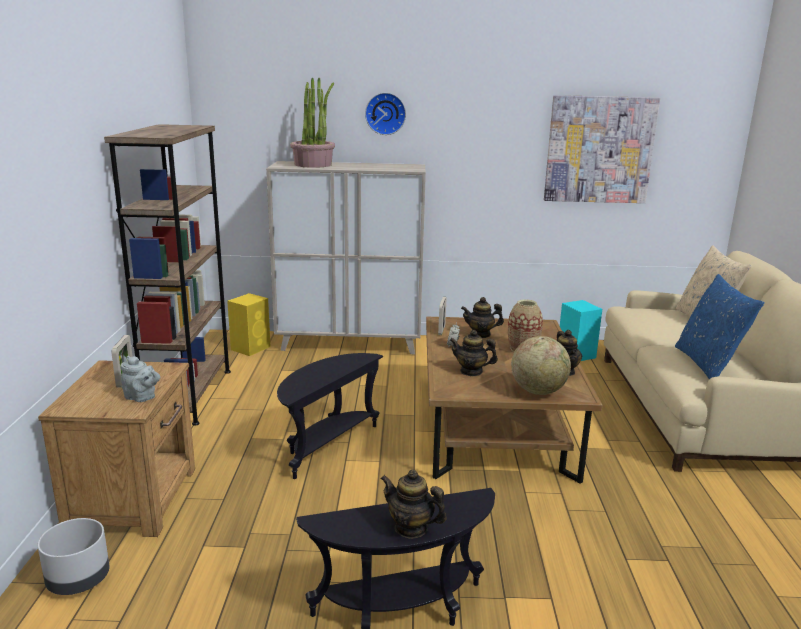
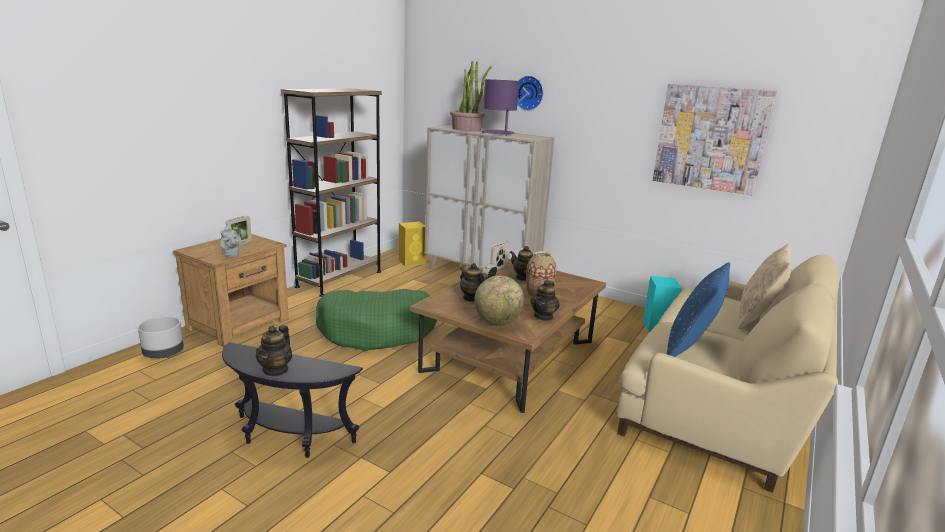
camera: 30 degrees right, 0 degrees up
(326, 445) = (378, 330): black side table -> green dog bed
(362, 166) = (498, 133): none -> purple table lamp
(411, 528) = (276, 370): teapot -> teapot turned 135 degrees counterclockwise

